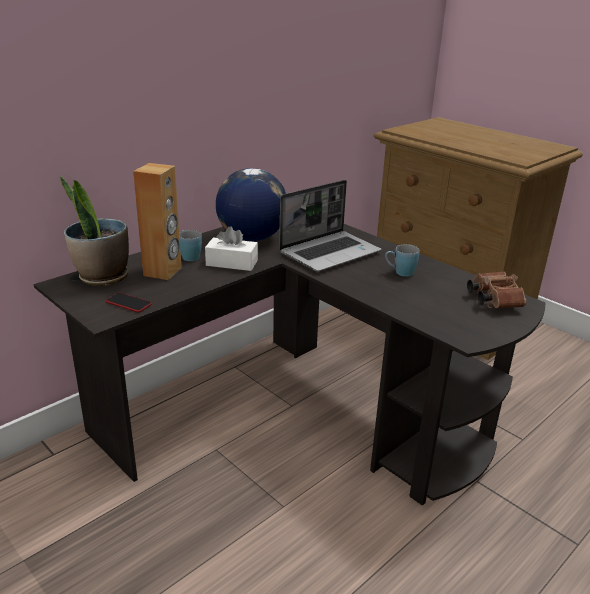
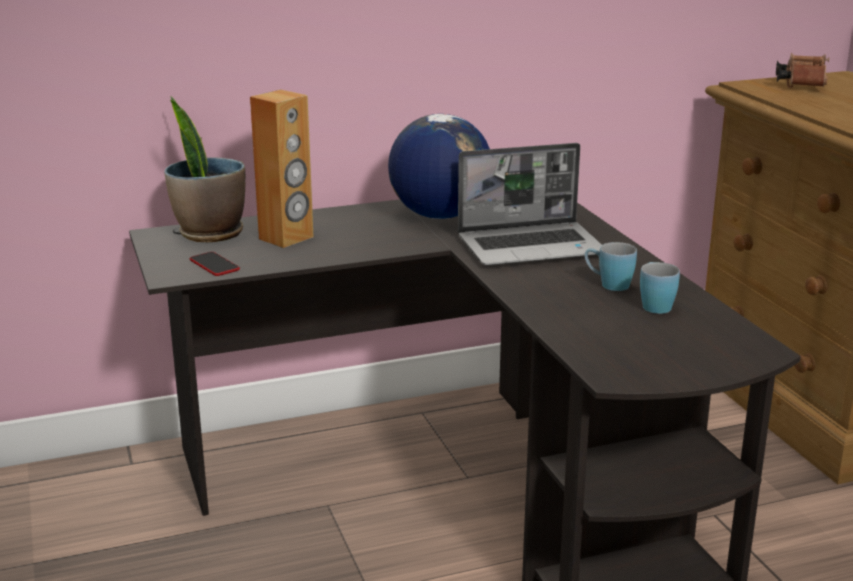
camera: 25 degrees right, 5 degrees down
(189, 256) = (336, 225): blue mug -> blue mug (654, 304)
(231, 263) = (382, 240): white tissue box -> none
(492, 299) = (714, 338): brown binoculars -> brown binoculars (801, 84)

